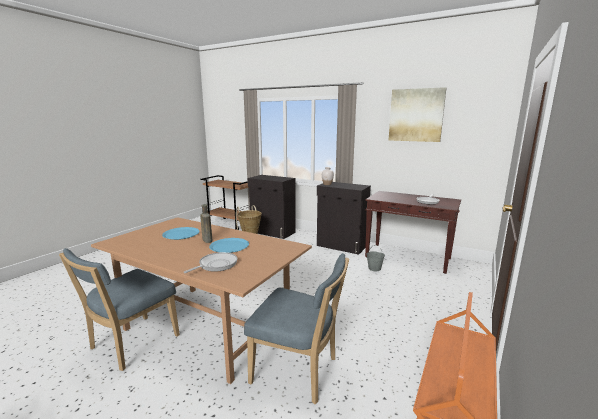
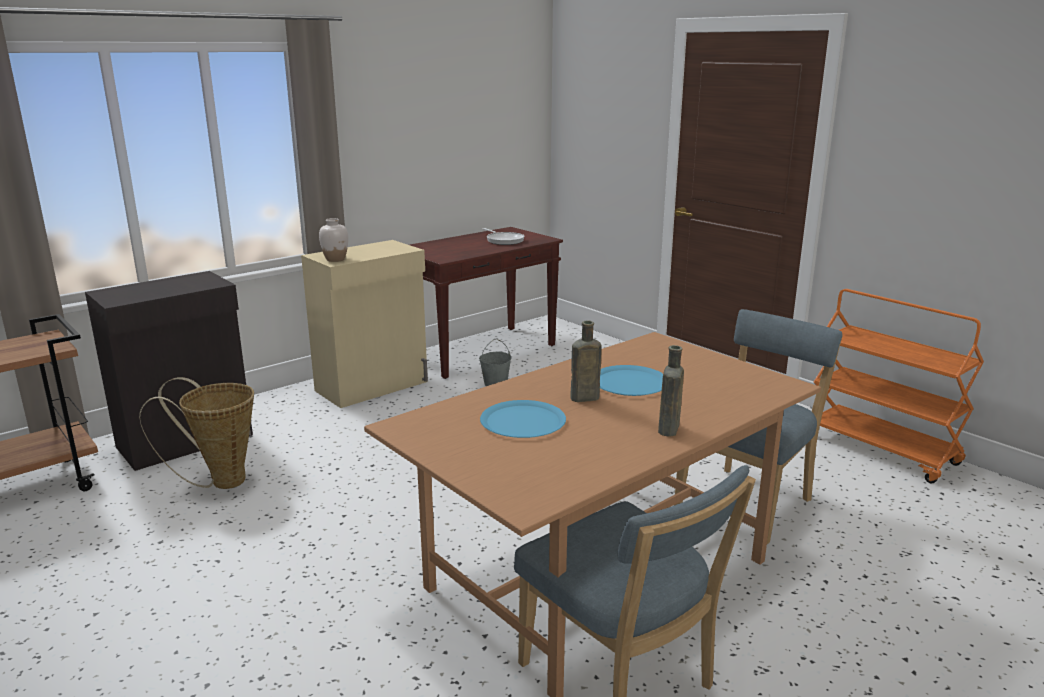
camera: 70 degrees left, 5 degrees up
(171, 258) = (668, 430): none -> brown bottle
(216, 265) = (716, 396): frying pan -> none
(341, 246) = (373, 386): black cabinet -> beige cabinet
(416, 115) = (430, 87): picture -> none

